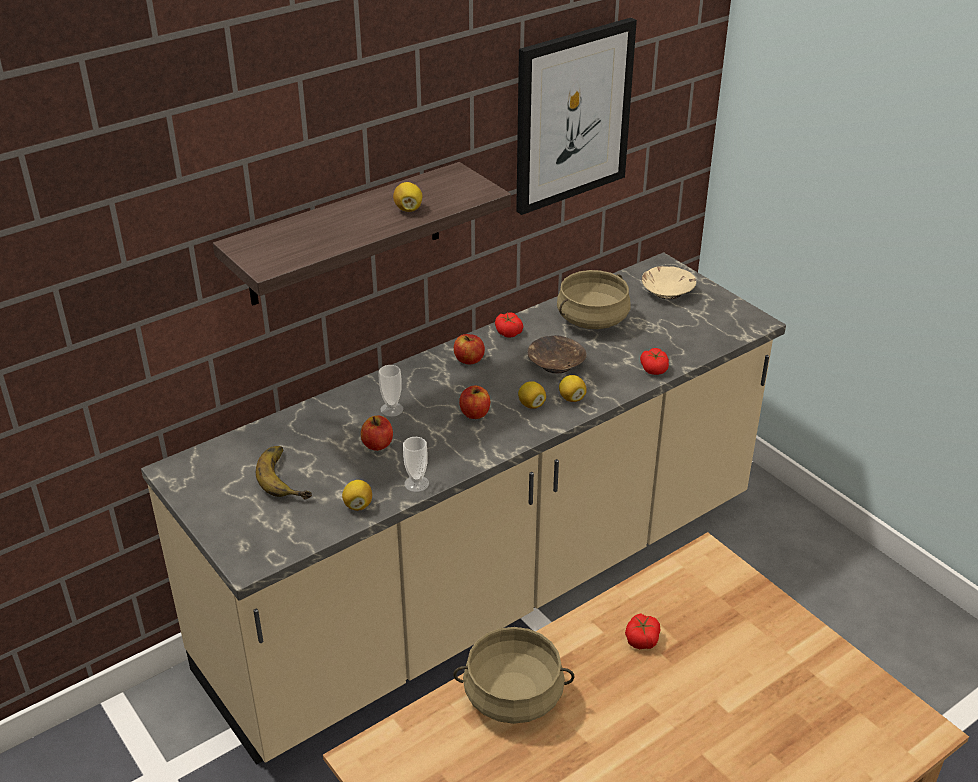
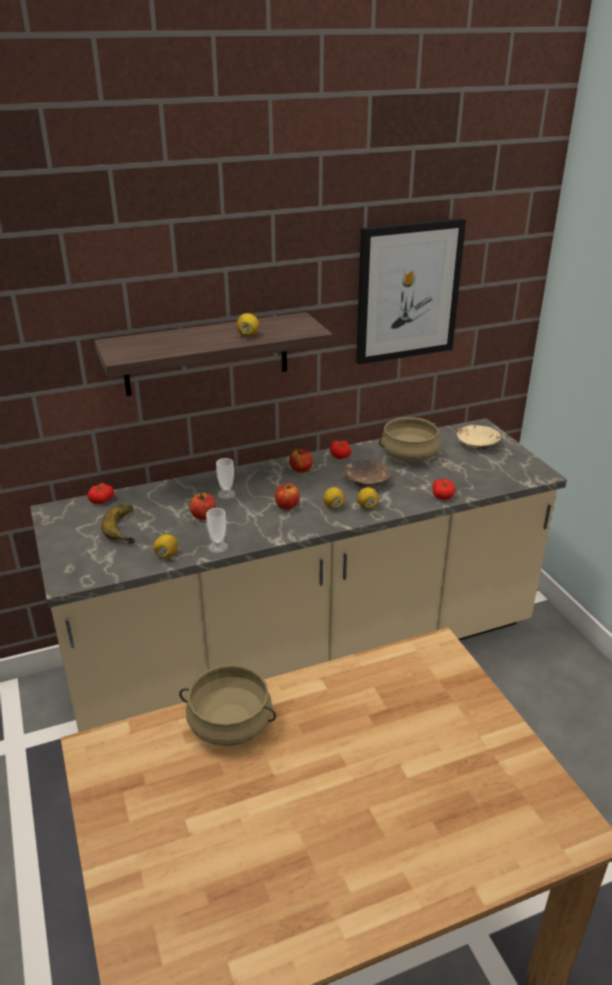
camera: 15 degrees right, 5 degrees down
(641, 639) = (356, 700): tomato -> tomato (101, 499)

